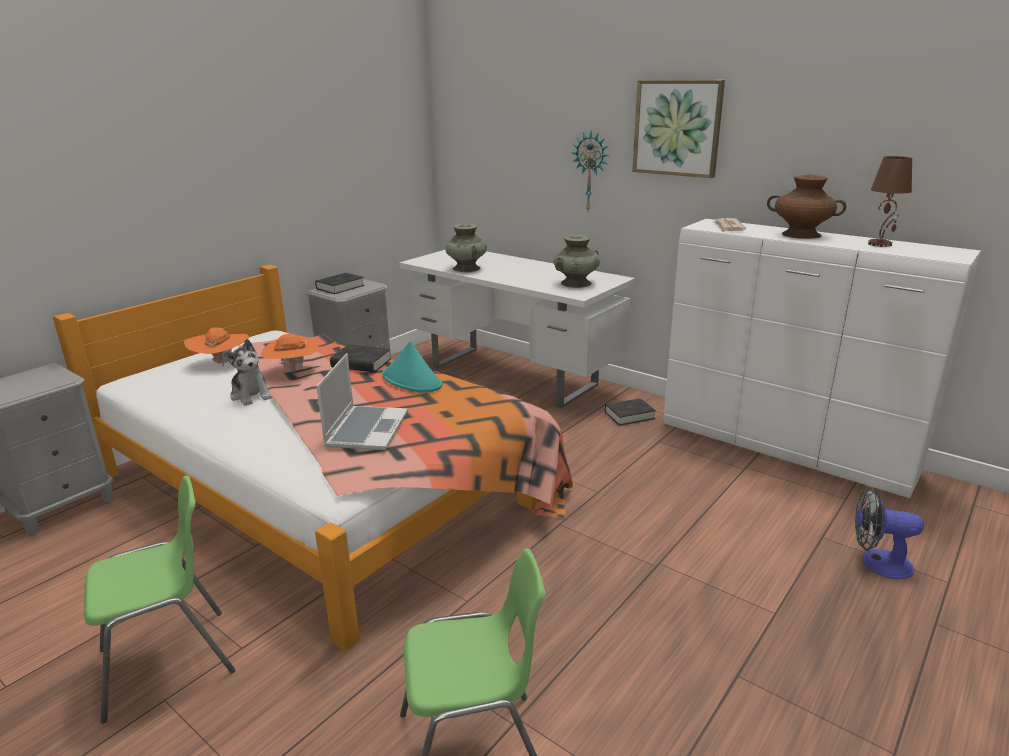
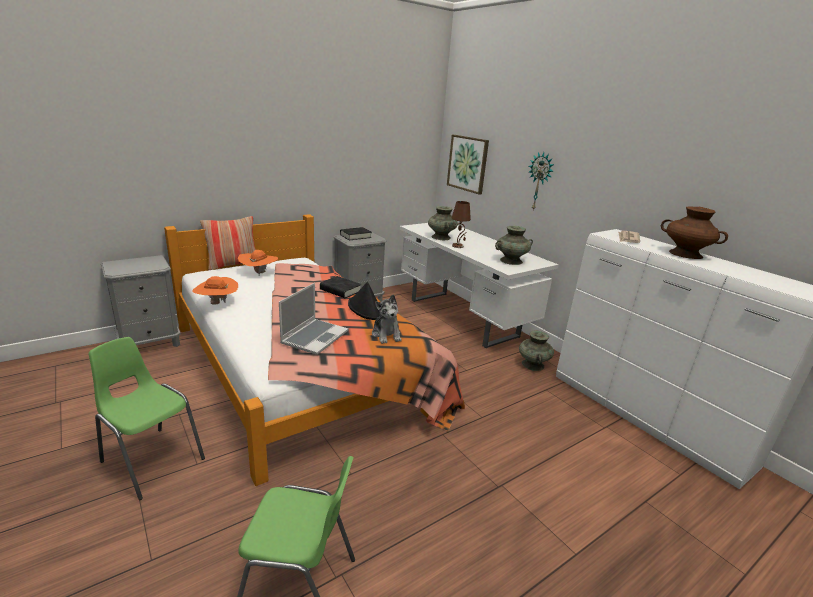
camera: 15 degrees right, 0 degrees up
(168, 662) = (152, 460): green chair -> green chair turned 135 degrees counterclockwise
(171, 358) = (233, 264): none -> pillow
(251, 395) = (262, 298): plush toy -> plush toy (386, 335)
(292, 371) = (296, 287): orange hat -> orange hat (217, 303)
(412, 380) = (366, 309): turquoise hat -> black hat
(629, 415) = (532, 364): black book -> turquoise vase
(677, 128) = (606, 157): picture -> picture (468, 163)
(877, 563) = (685, 537): fan -> none
(880, 244) = (751, 273): brown table lamp -> brown table lamp (458, 246)

